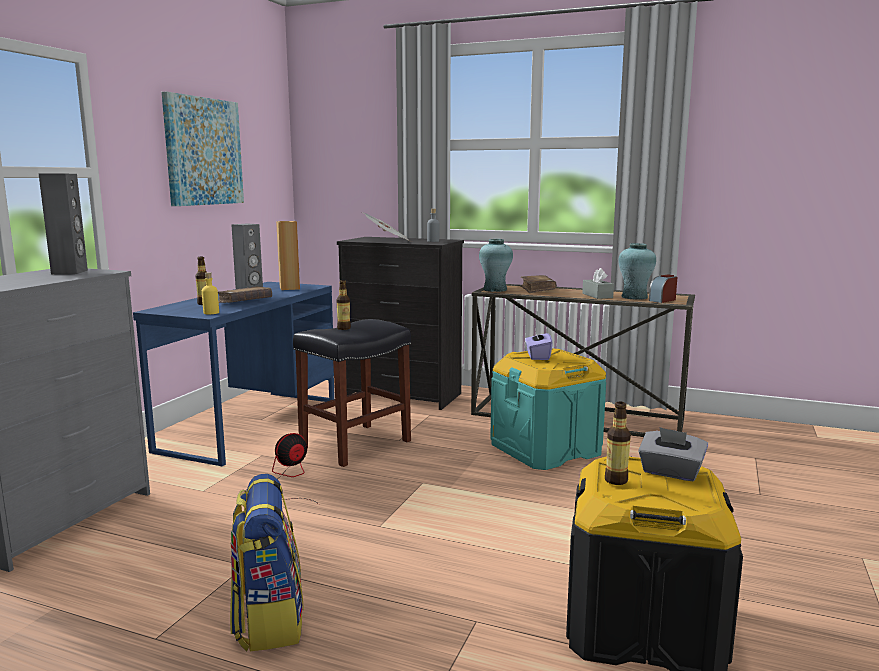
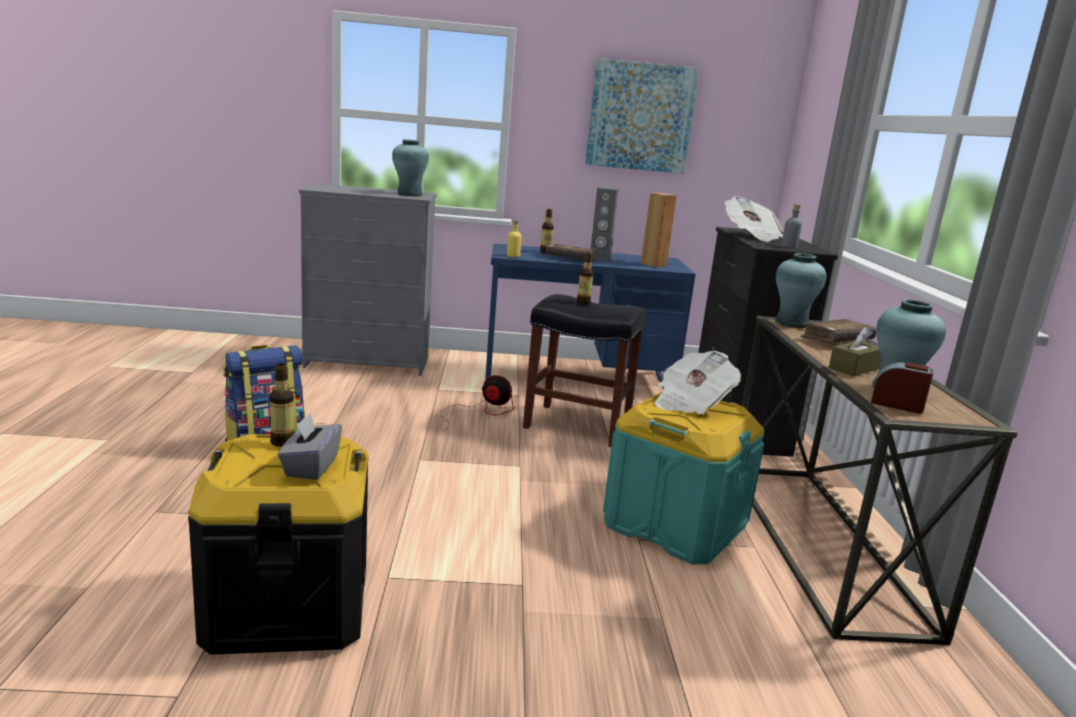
camera: 65 degrees right, 5 degrees up
(70, 272) = (409, 194): grey speaker -> turquoise vase
(537, 356) = (691, 403): purple tissue box -> newspaper
(597, 295) = (854, 368): grey tissue box -> brown tissue box

